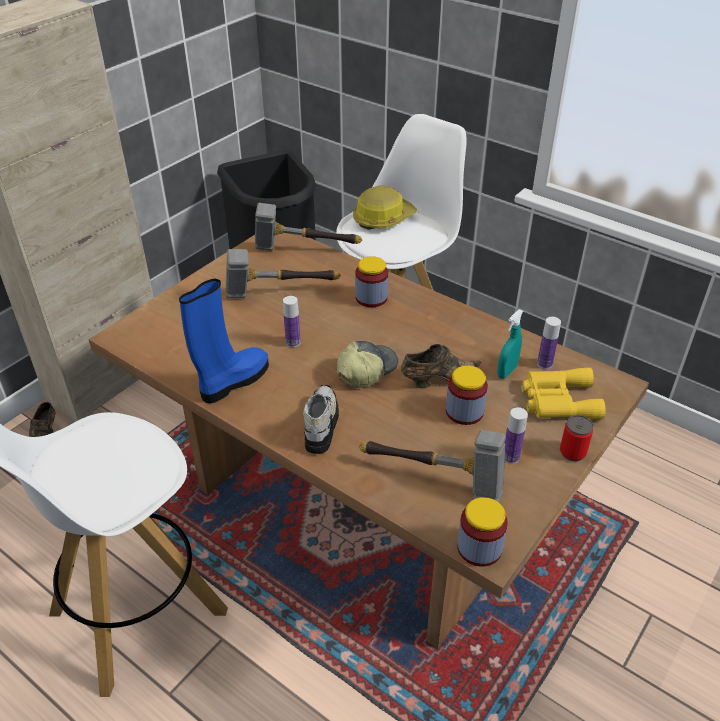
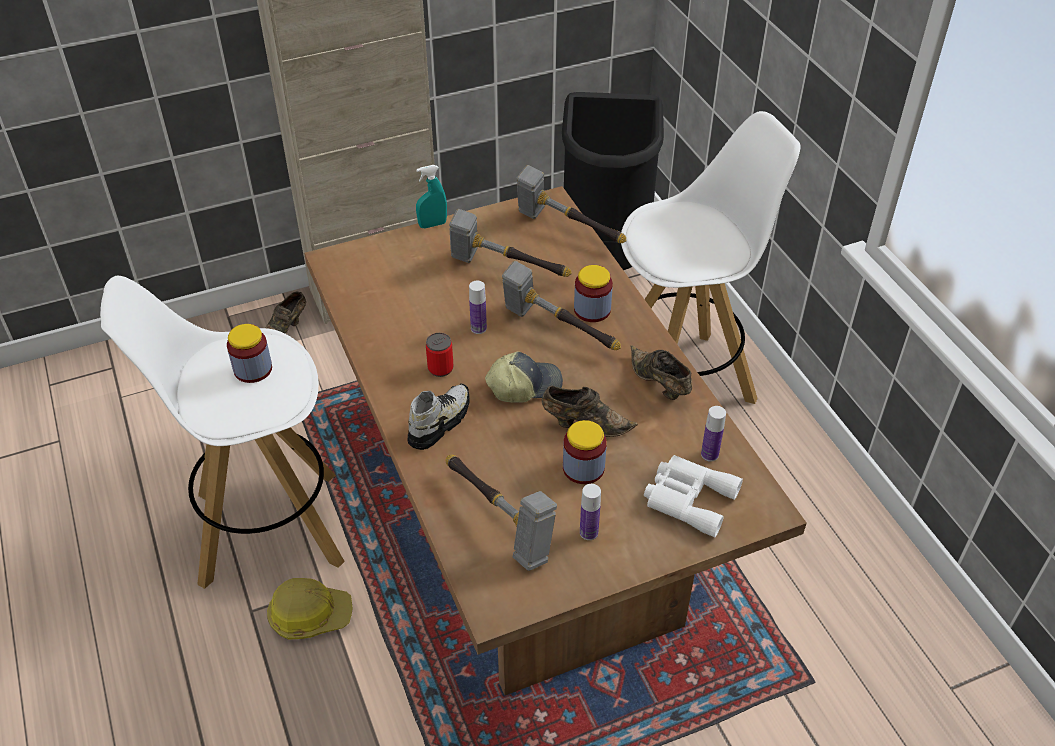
camera: 30 degrees right, 5 degrees up
(233, 382) = (395, 346): blue boot -> none
(357, 322) = (556, 331): none -> hammer
(383, 219) = (686, 220): hard hat -> hard hat (310, 615)
(466, 330) = (659, 384): none -> brown shoe
(479, 548) = (486, 600): jar -> jar (253, 369)
(507, 372) = (662, 446): turquoise spray bottle -> turquoise spray bottle (432, 224)
(557, 400) = (687, 498): yellow binoculars -> white binoculars
(572, 452) = (654, 556): can -> can (440, 368)

